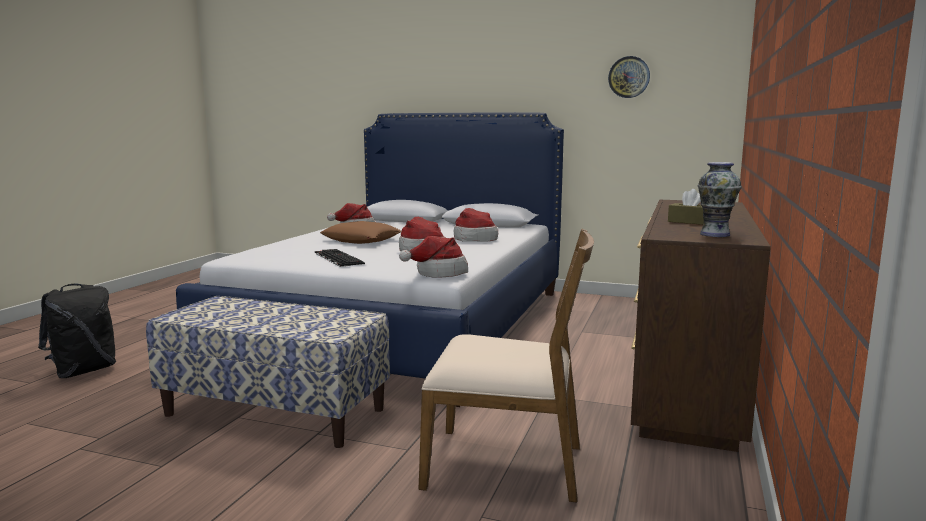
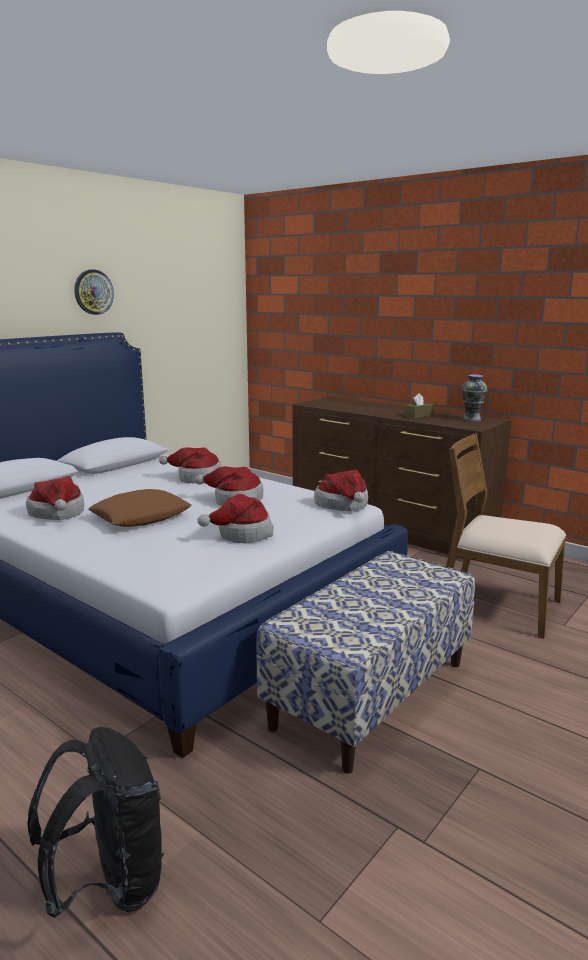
camera: 70 degrees left, 5 degrees up
(337, 258) = (242, 534): keyboard -> hat
(506, 464) = (497, 605): brown chair -> brown chair turned 90 degrees counterclockwise
(629, 77) = (174, 293): wall clock -> wall clock (93, 292)

